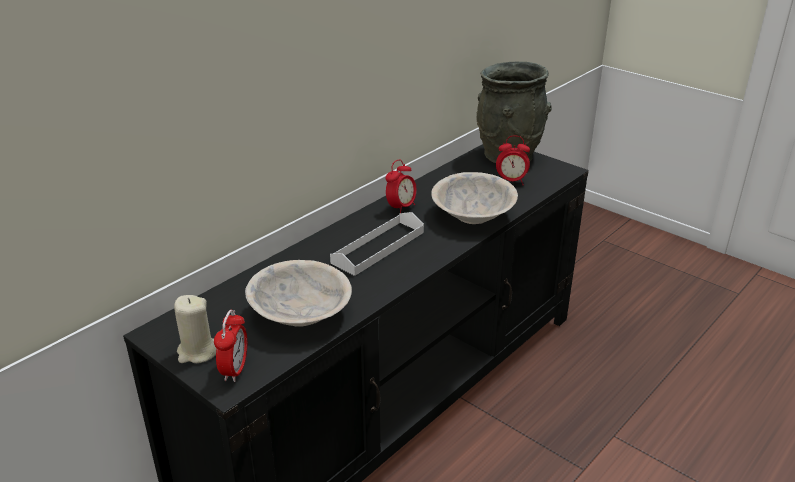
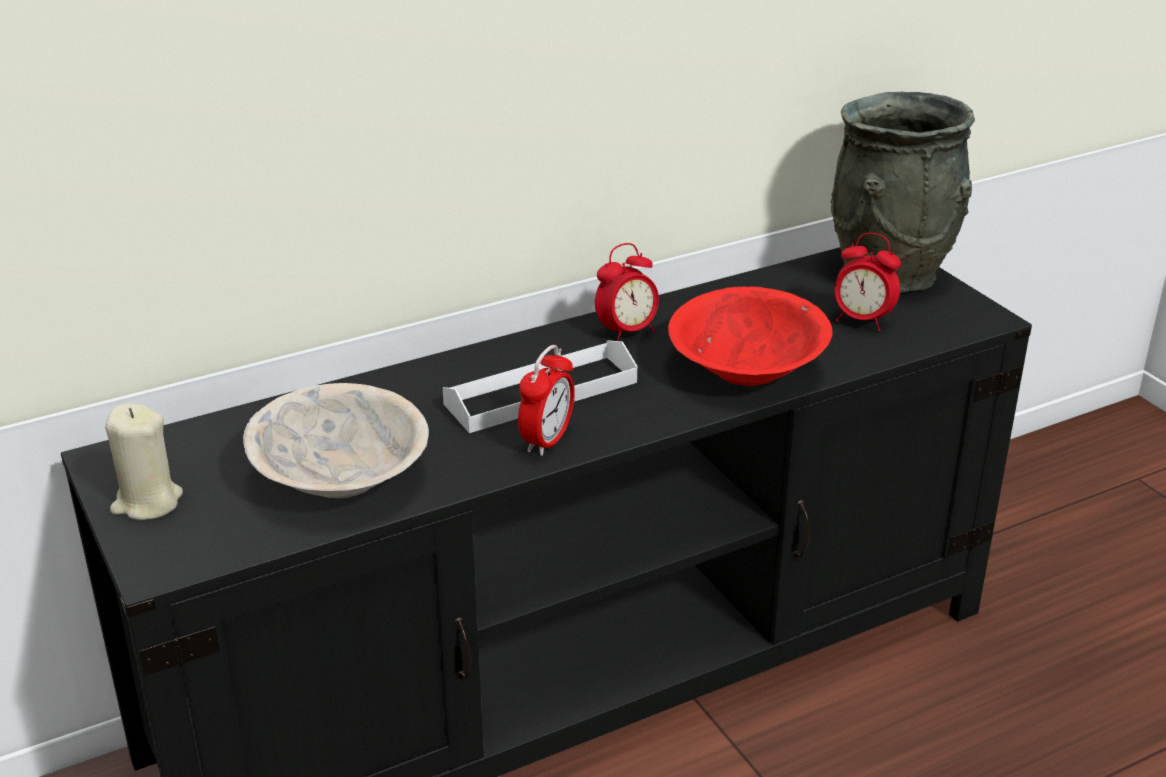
camera: 20 degrees right, 0 degrees up
(235, 370) = (183, 543): alarm clock -> alarm clock (547, 441)
(473, 215) = (748, 369): beige bowl -> red bowl

